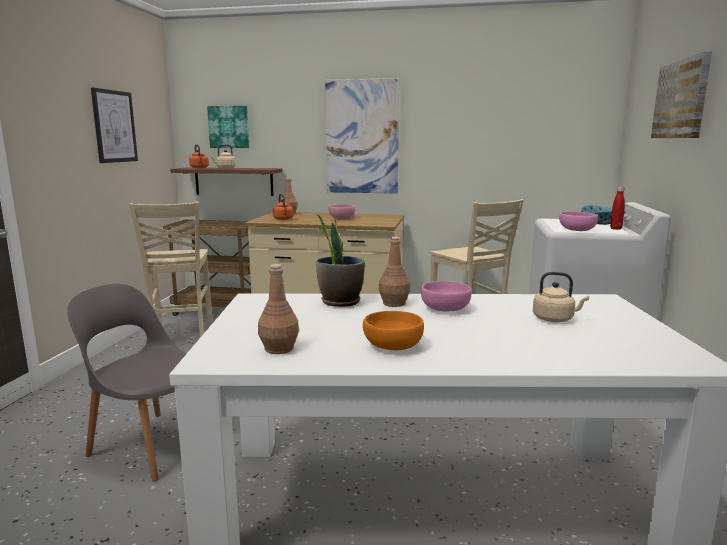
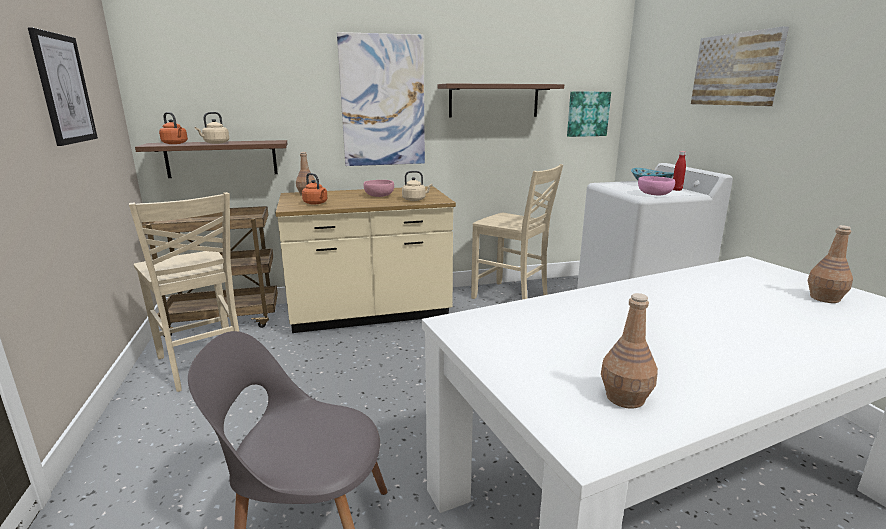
camera: 25 degrees left, 5 degrees up
(229, 127) = (209, 88): picture -> picture (587, 114)
(340, 302) = (556, 309): potted plant -> none
(393, 303) = (609, 301): brown bottle -> brown bottle (824, 298)
(393, 346) = (717, 361): orange bowl -> none
(446, 309) = (665, 299): pink bowl -> none
(468, 136) = (494, 100): none -> brown shelf
(555, 319) = (766, 294): beige kettle -> beige kettle (415, 200)

